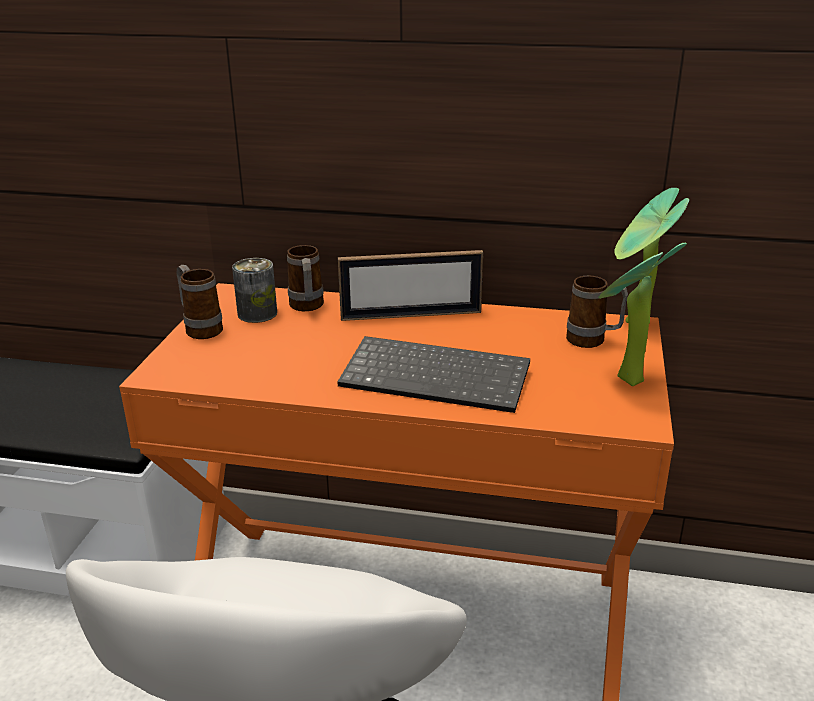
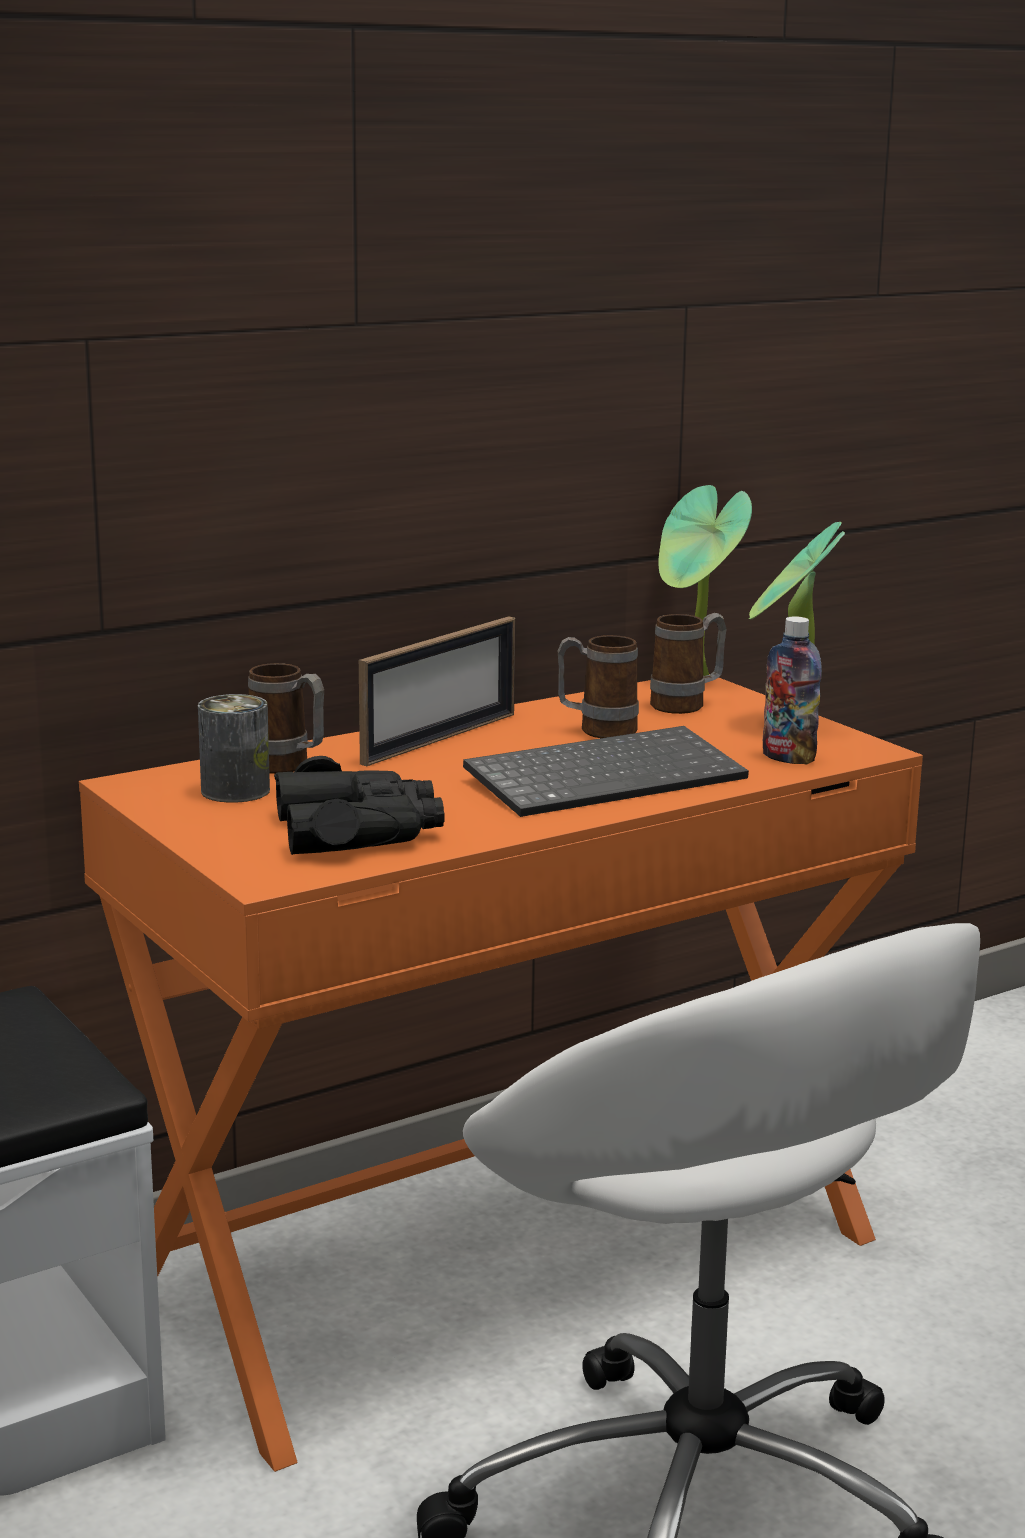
camera: 45 degrees left, 10 degrees down
(200, 328) = (196, 825): mug -> mug (597, 731)
(251, 361) = (358, 831): none -> black binoculars
(573, 407) = (788, 758): none -> bottle

